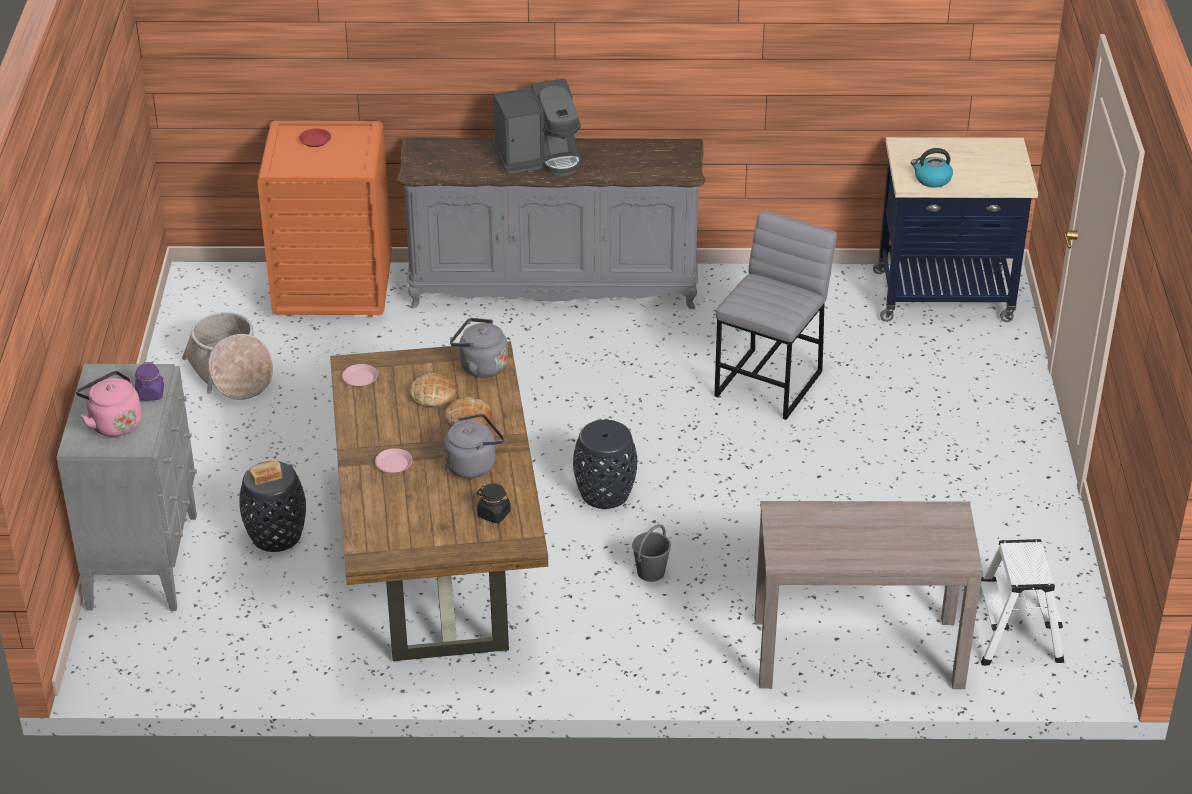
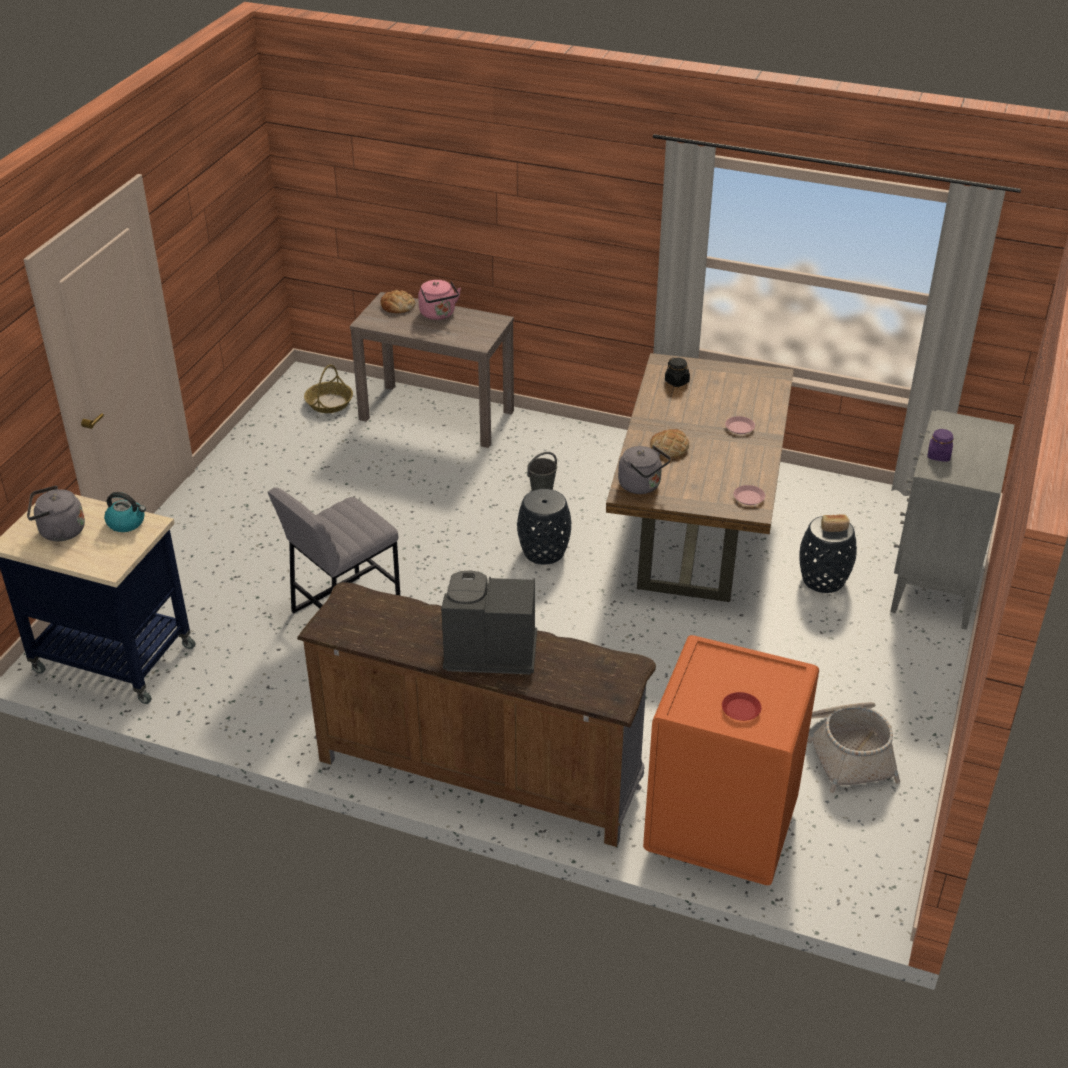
camera: 160 degrees left, 0 degrees up
(113, 423) = (969, 439): pink kettle -> pink kettle (438, 314)
(433, 394) = (690, 471): bread -> bread (397, 306)
(473, 464) = (678, 415): grey kettle -> grey kettle (59, 532)
(1015, 635) = (329, 403): white step ladder -> basket

